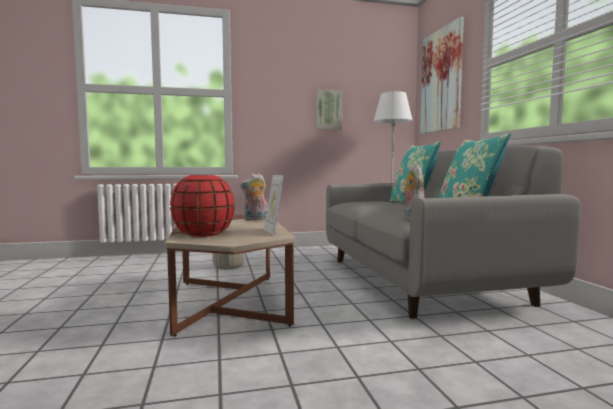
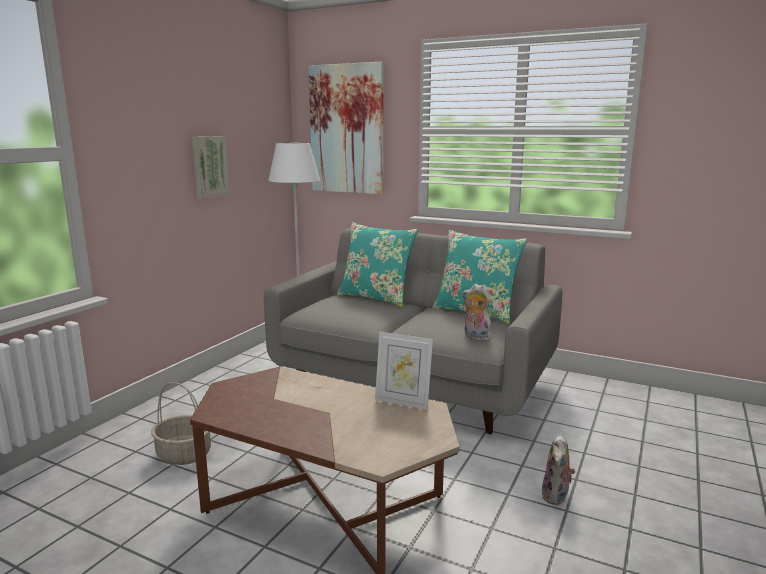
camera: 50 degrees left, 10 degrees up
(203, 234) = (362, 440): red vase -> none
(255, 219) = (302, 384): plush toy -> plush toy (556, 496)

